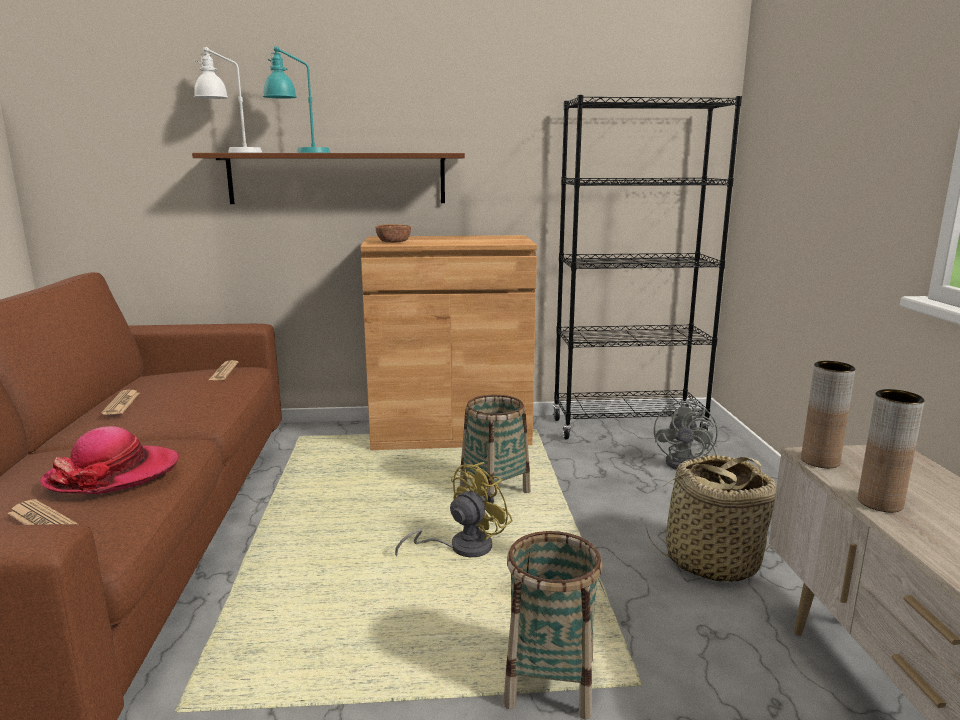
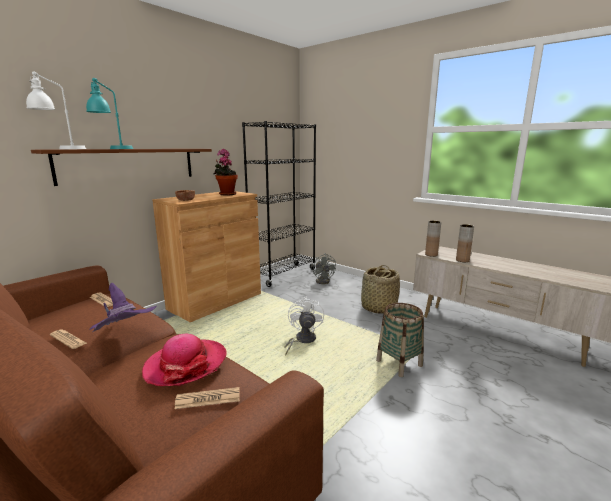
camera: 45 degrees left, 0 degrees up
(149, 419) = (125, 337): none -> purple hat
(461, 547) = (302, 340): yellow fan -> white fan
(487, 240) = (226, 194): none -> potted plant
(494, 490) = (276, 316): basket -> none

